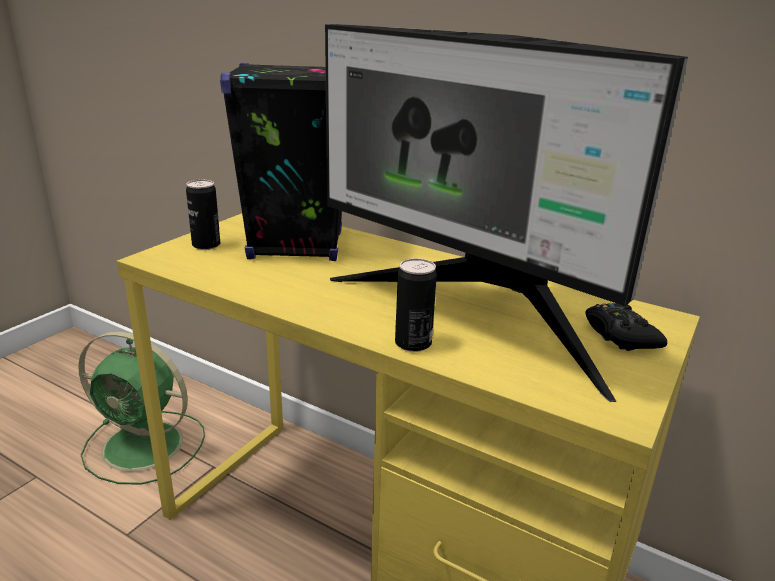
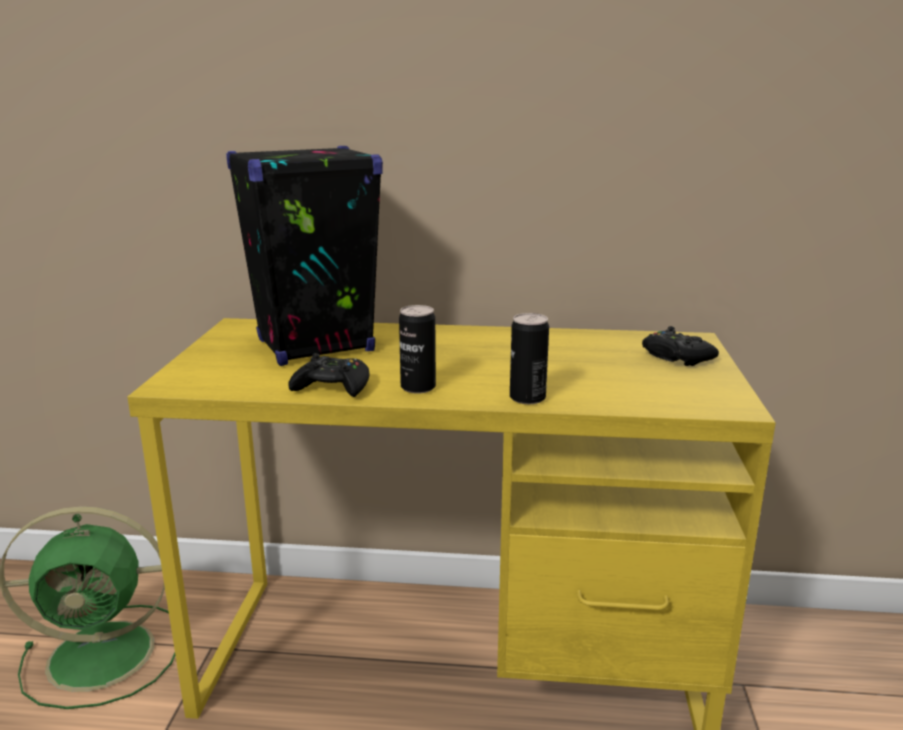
camera: 25 degrees left, 5 degrees down
(206, 245) = (215, 363): can -> can (418, 387)
(263, 289) = (332, 387): none -> black game controller
(476, 316) = (553, 367): monitor -> none

